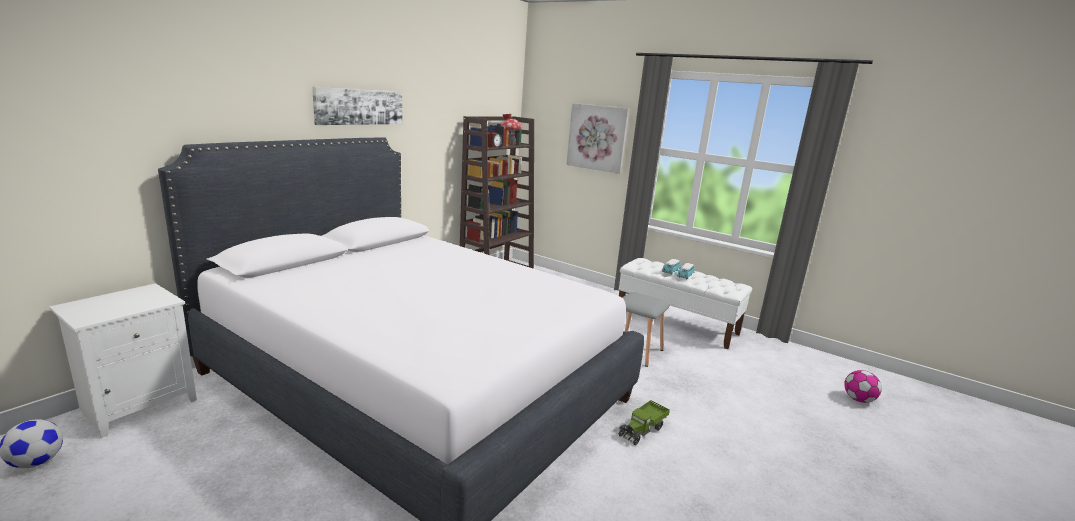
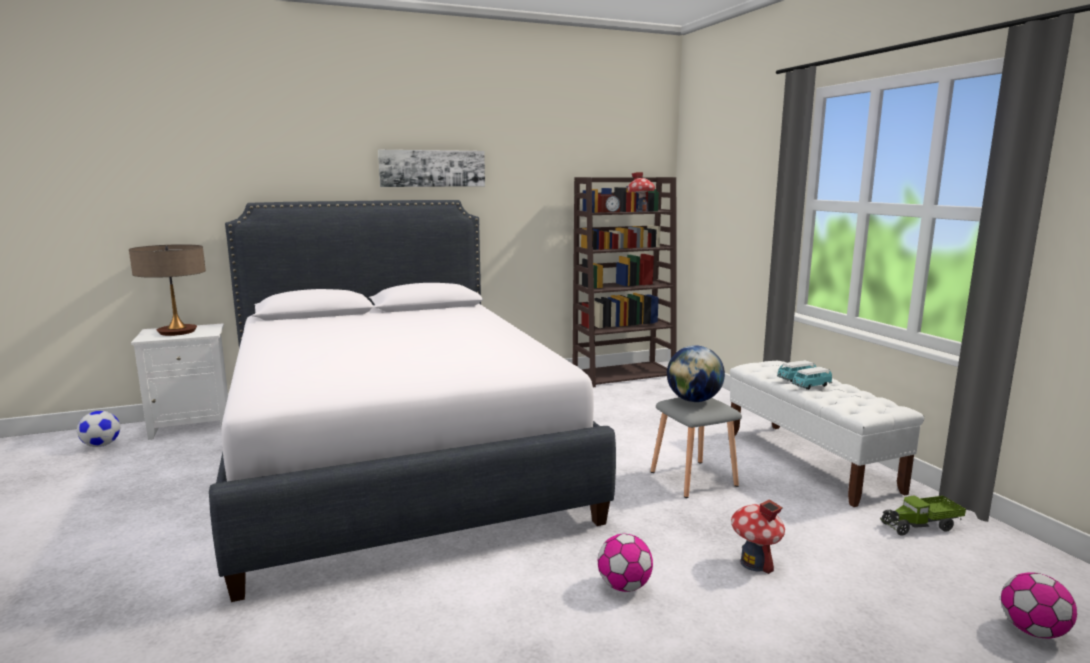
camera: 35 degrees right, 5 degrees down
(116, 304) = (177, 332): none -> table lamp
(597, 137) = (747, 194): picture -> none
(639, 298) = (694, 400): none -> globe
(642, 430) = (577, 558): toy truck -> toy truck (921, 526)
(689, 440) = (624, 586): none -> football
(727, 401) = (754, 563): none -> toy house

